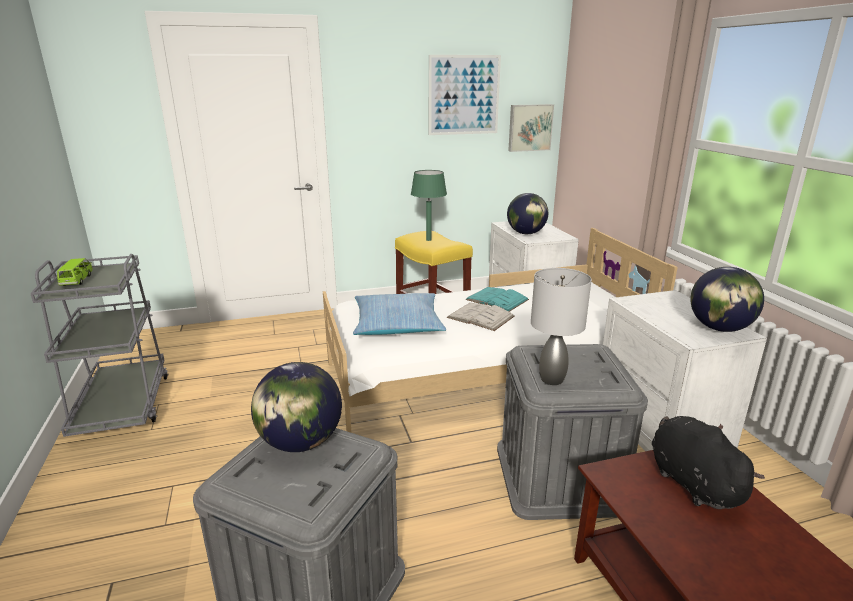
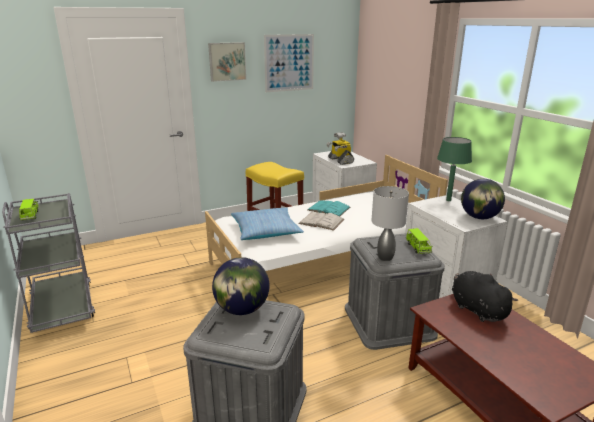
camera: 10 degrees left, 0 degrees up
(428, 240) = (271, 168): green table lamp -> green table lamp (448, 200)
(526, 233) = (340, 160): globe -> toy robot
(529, 127) = (335, 84): picture -> picture (227, 61)
(608, 369) = (418, 248): none -> green toy car

